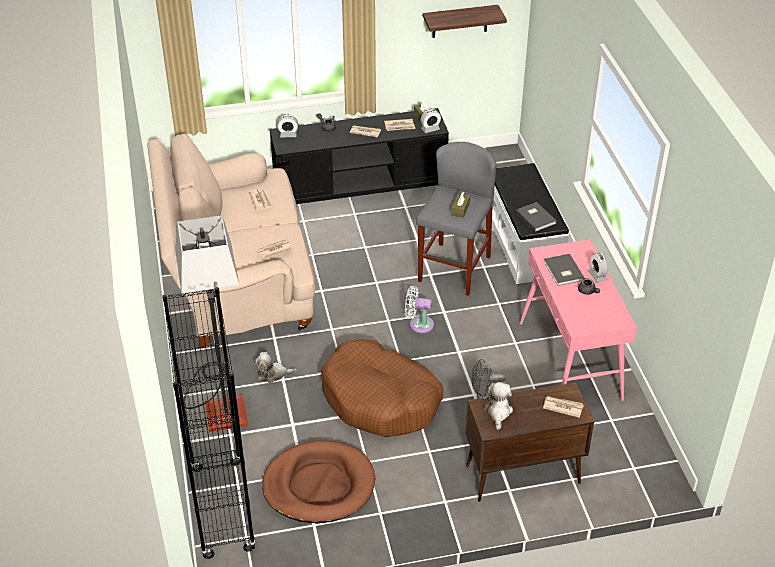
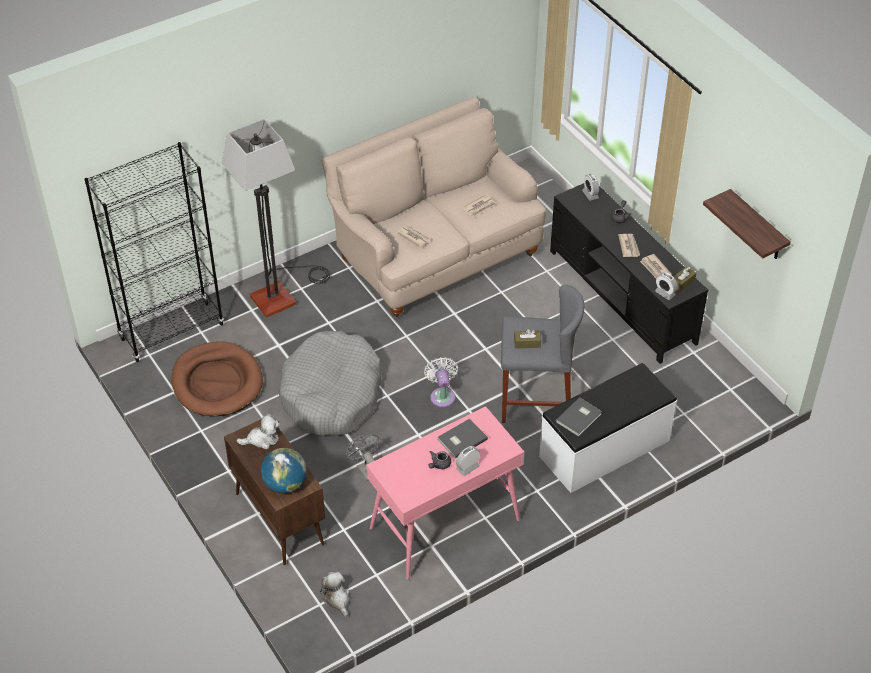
camera: 70 degrees right, 5 degrees up
(273, 374) = (332, 314): plush toy -> plush toy (337, 599)
(380, 399) = (331, 395): brown dog bed -> grey dog bed
(562, 407) = (285, 484): newspaper -> globe

